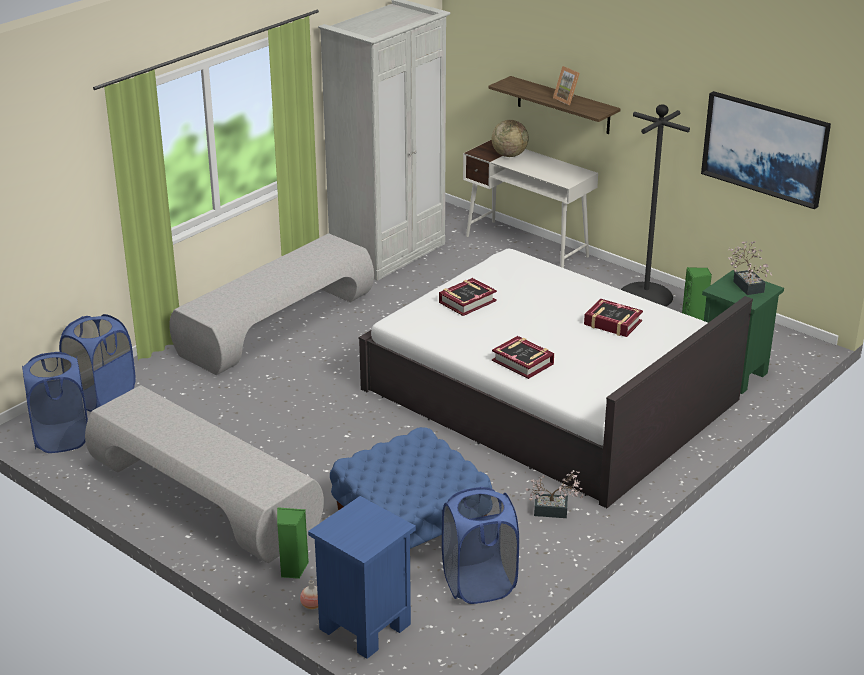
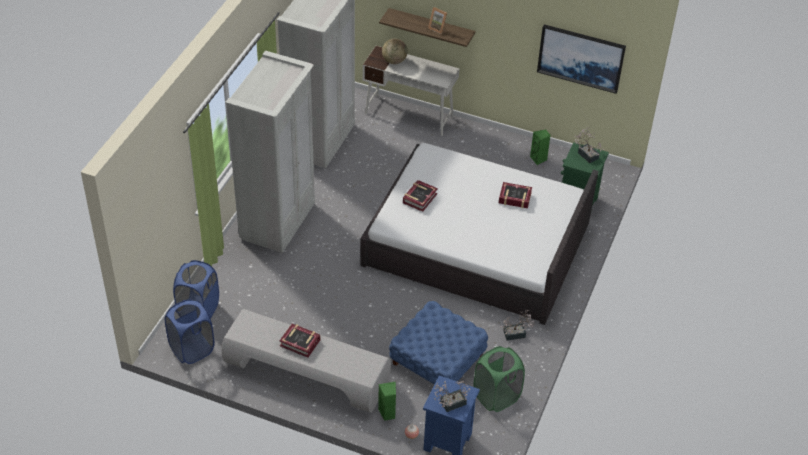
camera: 20 degrees left, 15 degrees up
(276, 323) = (278, 220): grey bench -> white wardrobe
(355, 534) = (450, 404): none -> potted plant
(478, 584) = (496, 396): blue laundry basket -> green laundry basket
(523, 362) = (476, 243): book -> book (300, 342)
(645, 296) = (502, 146): black clothes rack -> none

